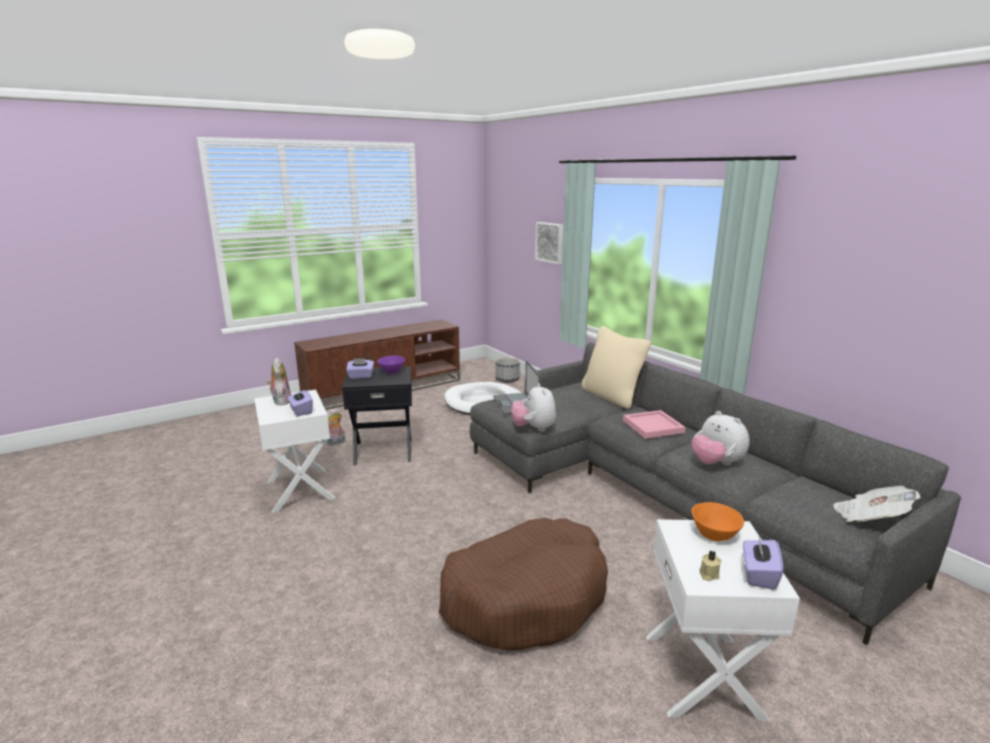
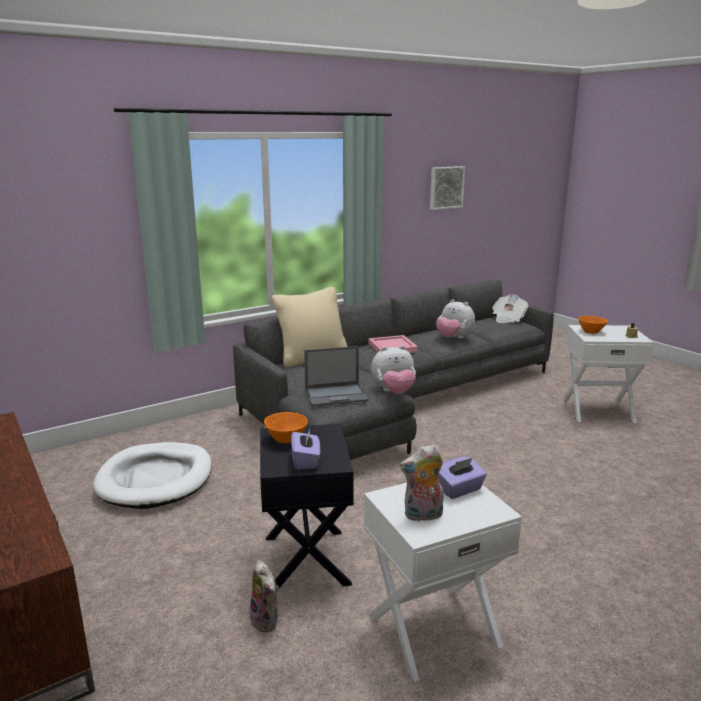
camera: 90 degrees left, 0 degrees up
(391, 372) = (286, 439): purple bowl -> orange bowl
(507, 379) = (65, 460): planter -> none
(525, 597) = (566, 459): brown dog bed -> none
(550, 242) = (86, 229): picture -> picture (445, 187)
(716, 463) = (454, 338): plush toy -> plush toy turned 75 degrees clockwise
(758, 575) = (621, 329): purple tissue box -> none

